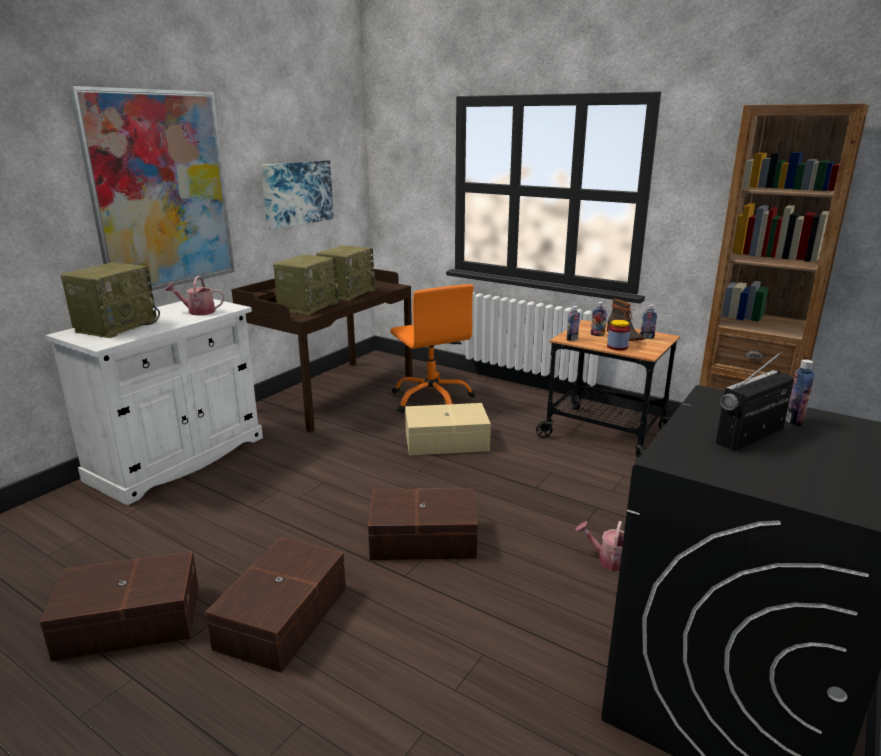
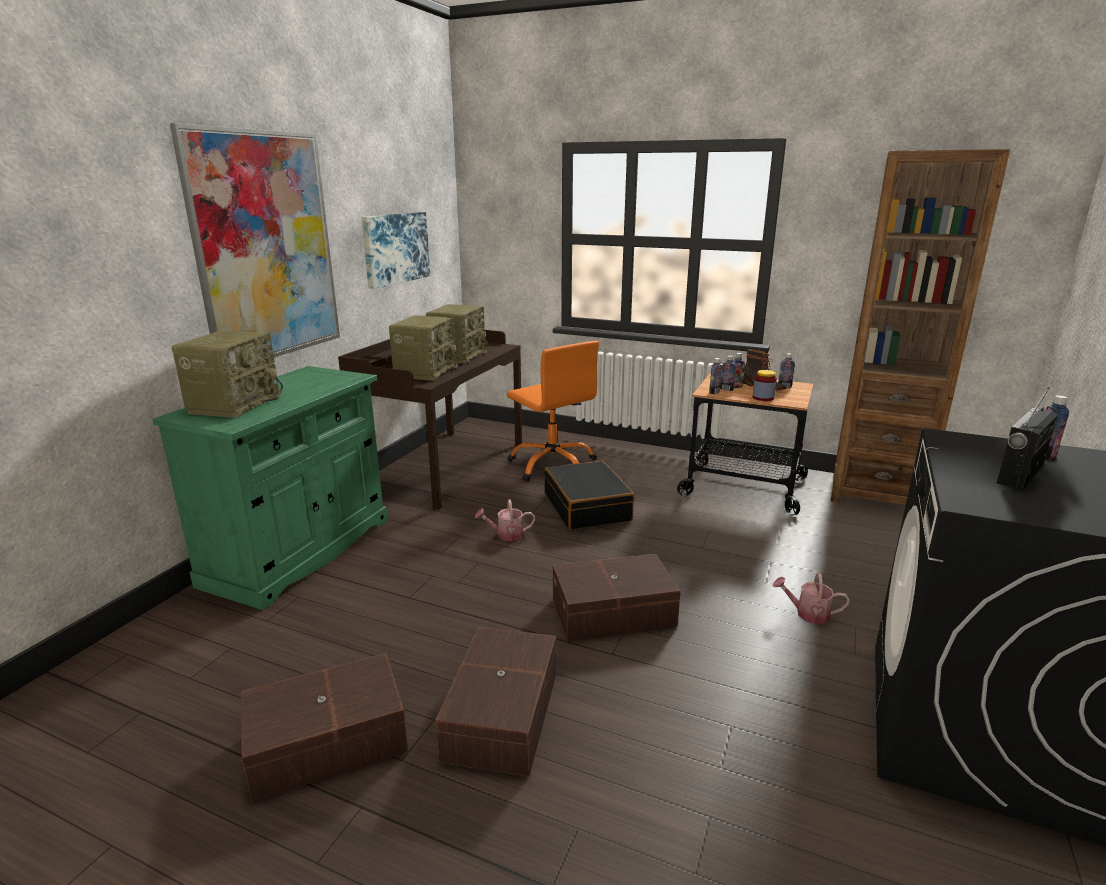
camera: 10 degrees left, 0 degrees up
(178, 458) = (299, 551): white cabinet -> green cabinet
(198, 312) = (319, 383): watering can -> watering can (506, 535)
(445, 441) = (587, 507): beige storage box -> black suitcase
(586, 337) = (726, 389): none -> bottle

